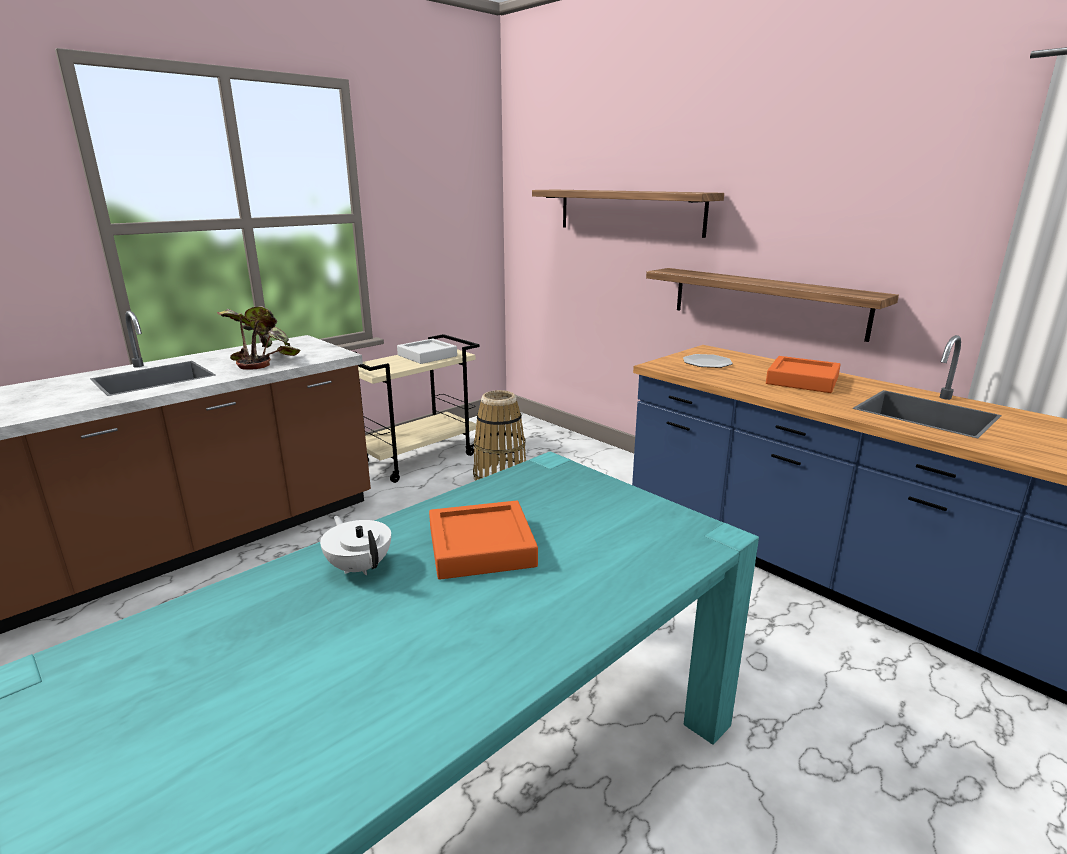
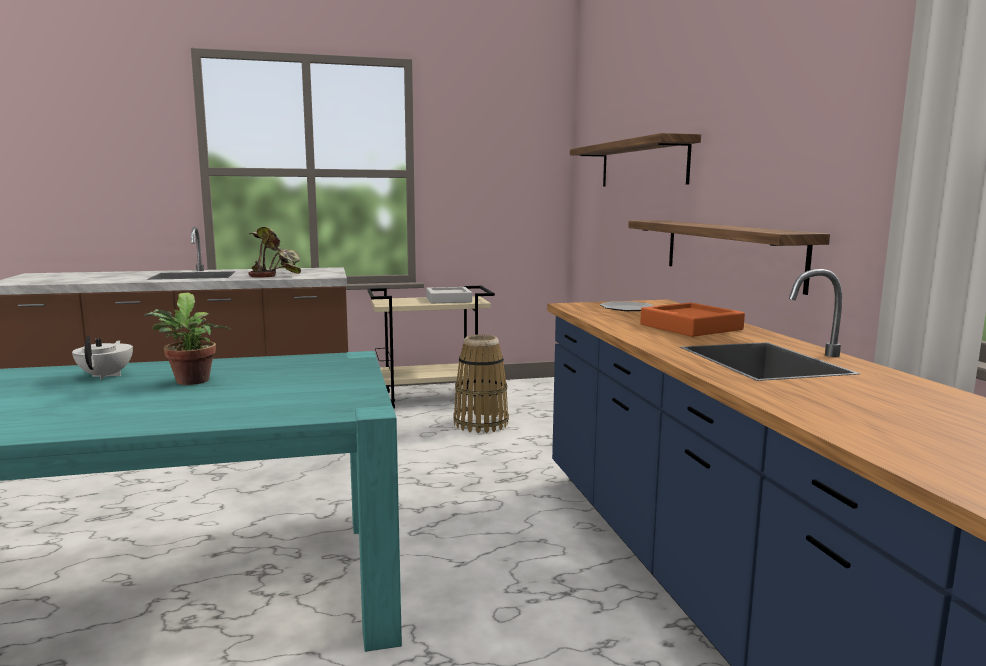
camera: 30 degrees right, 10 degrees down
(481, 547) = (192, 382): orange tray -> potted plant

